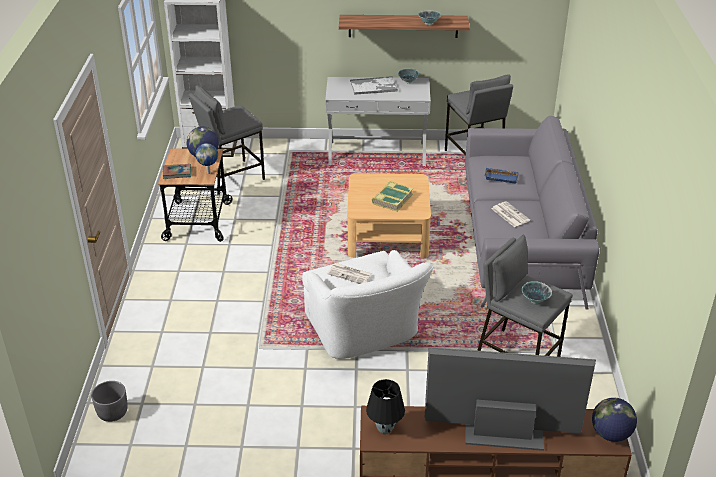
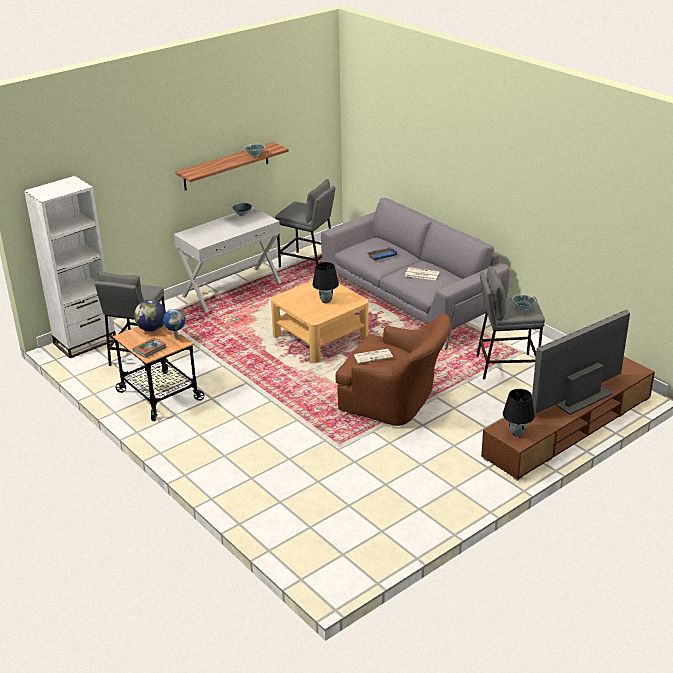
camera: 40 degrees left, 5 degrees down
(113, 413) = (298, 545): grey planter -> none
(365, 332) = (395, 401): white armchair -> brown armchair
(374, 86) = (221, 227): tray -> none
(392, 199) = (325, 301): book -> black table lamp
(610, 434) = (631, 367): globe -> none

